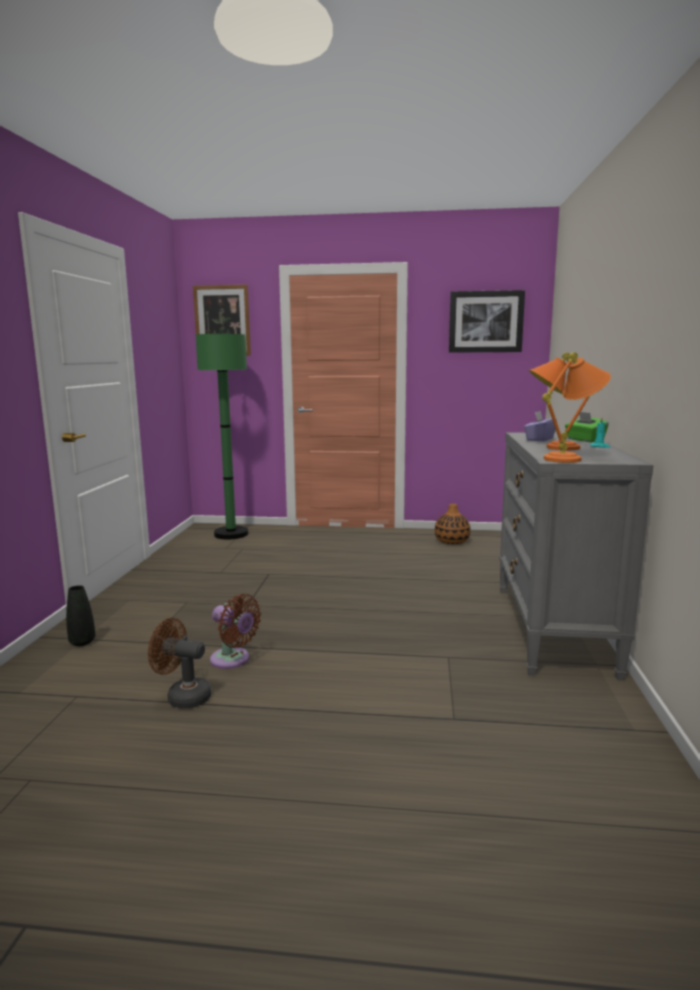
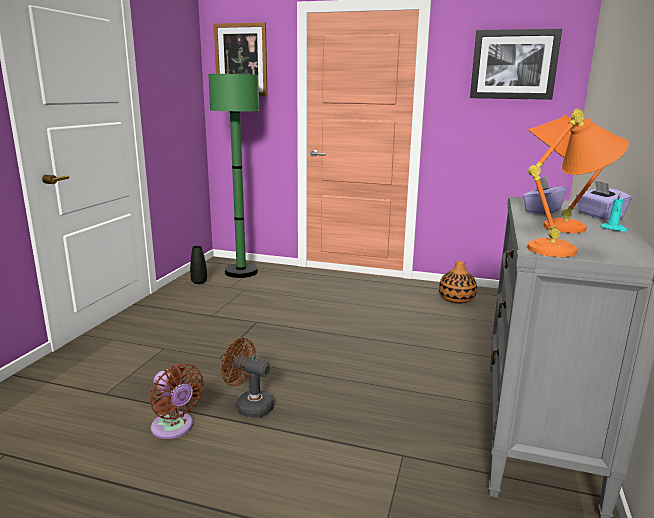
camera: 10 degrees right, 5 degrees up
(82, 642) = (46, 386): black vase -> black vase (199, 282)
(182, 696) = (103, 470): brown fan -> brown fan (249, 406)
(584, 440) = (599, 216): green tissue box -> purple tissue box

